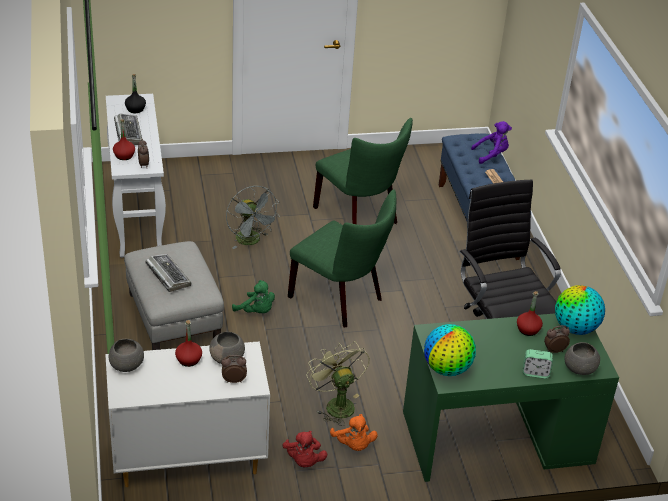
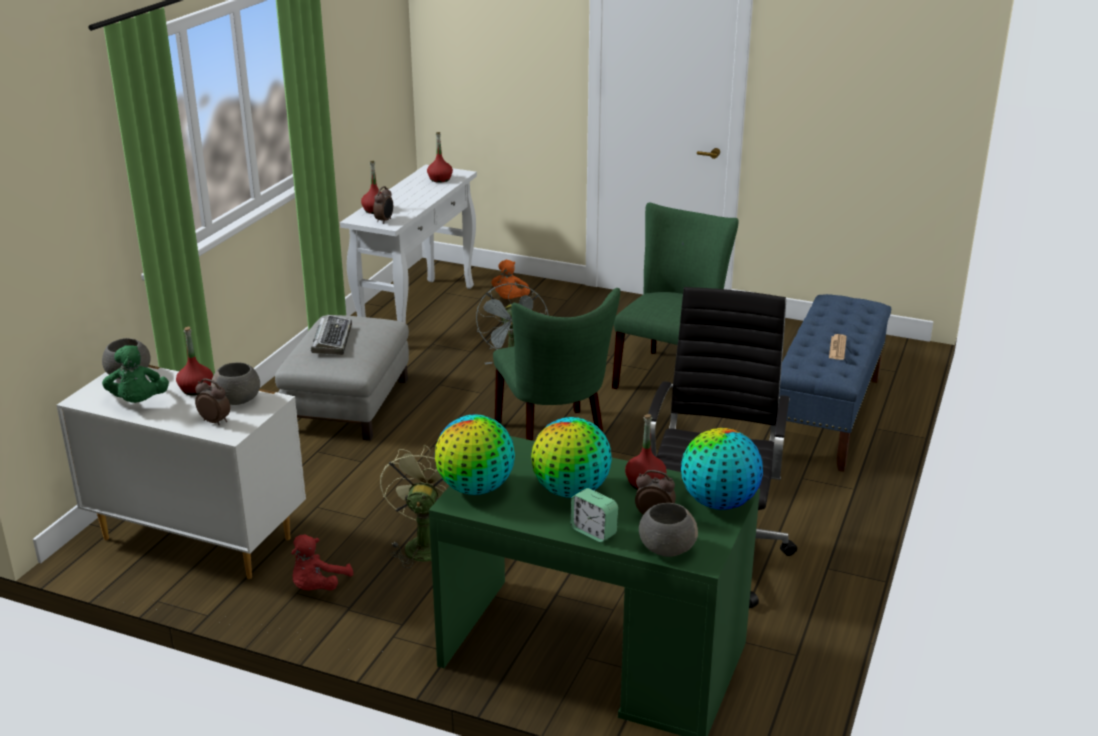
camera: 35 degrees right, 10 degrees down
(128, 133) = (405, 195): keyboard -> none
(135, 109) = (440, 179): black bottle -> red bottle
(256, 311) = (442, 426): green plush toy -> green plush toy (138, 403)
(353, 445) = (395, 593): orange plush toy -> orange plush toy (510, 300)
(359, 217) = (671, 374): green chair -> green chair turned 150 degrees counterclockwise
(491, 155) = (863, 323): purple plush toy -> none
(497, 350) = (571, 491): none -> globe

